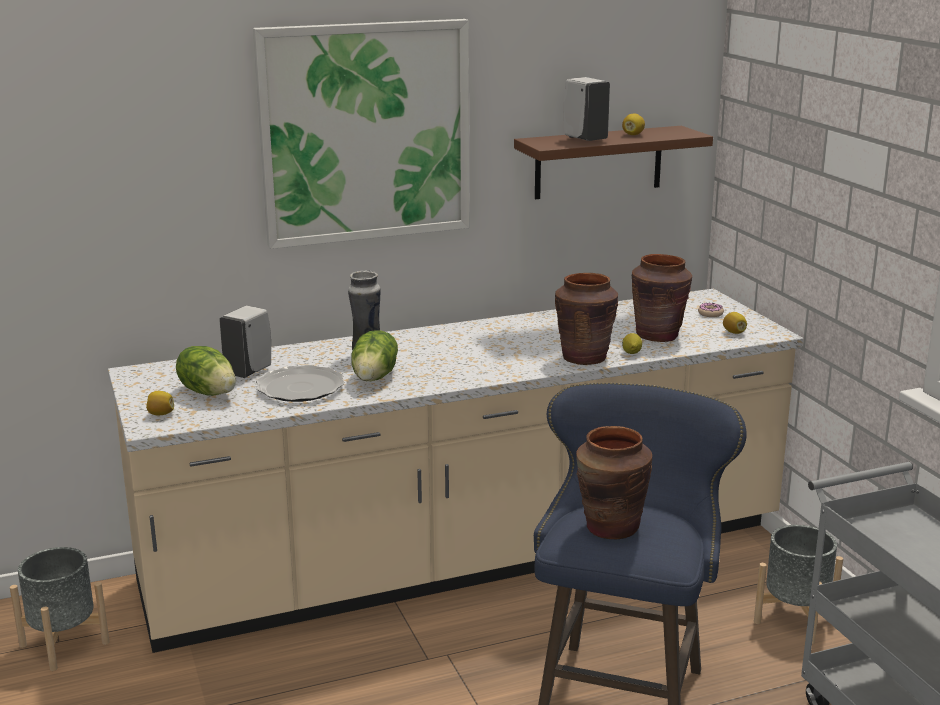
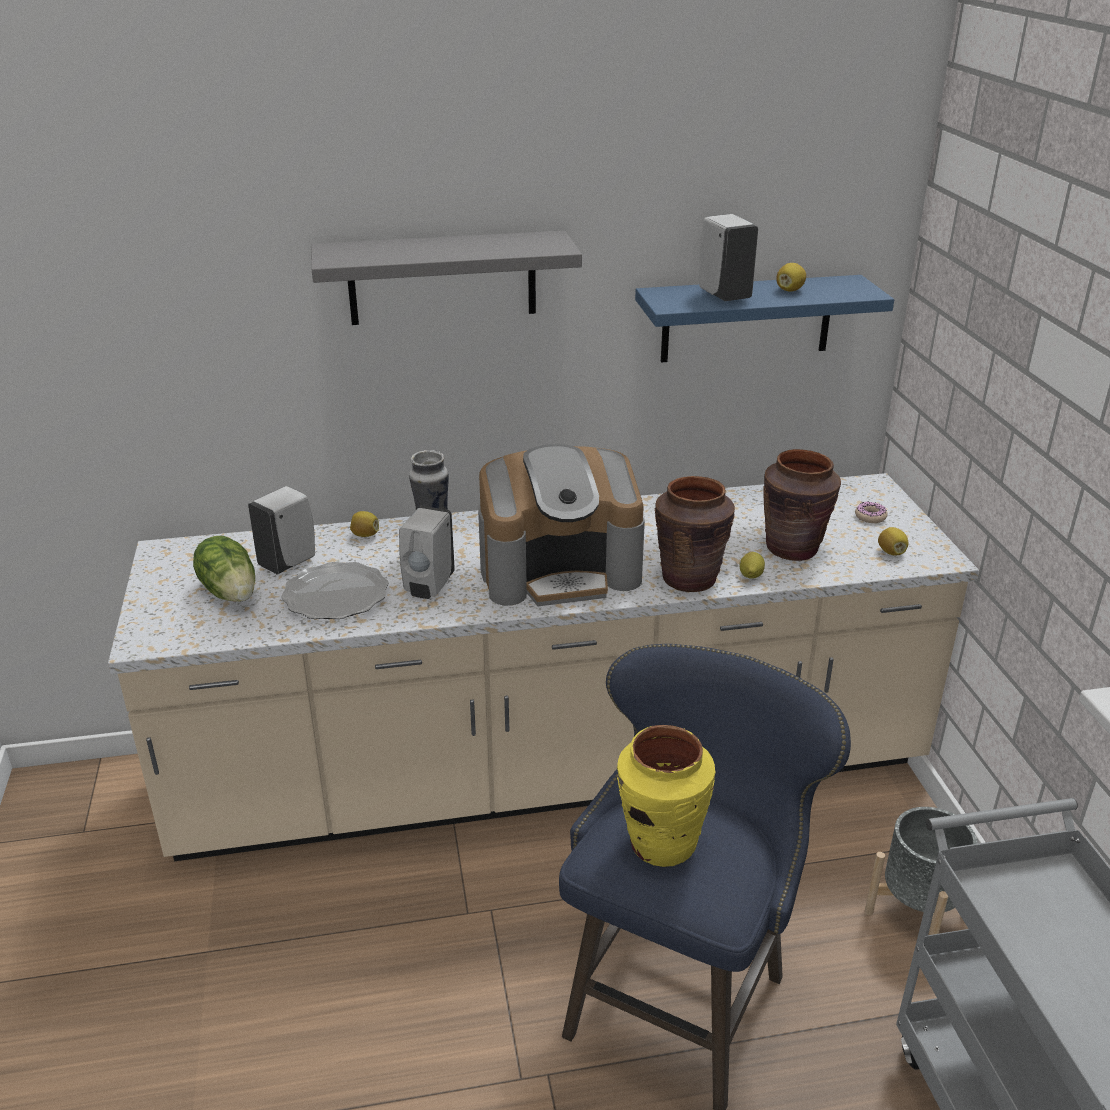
camera: 10 degrees right, 10 degrees up
(64, 644) = (87, 836): grey planter -> none
(161, 414) = (163, 623): lemon -> lemon (365, 535)
(365, 132) = (442, 278): picture -> grey shelf
(375, 377) = (428, 587): lettuce -> white soap dispenser
(478, 360) = (560, 570): none -> coffee machine
(598, 162) = (746, 319): brown shelf -> blue shelf
(611, 527) = (661, 844): brown vase -> yellow vase

